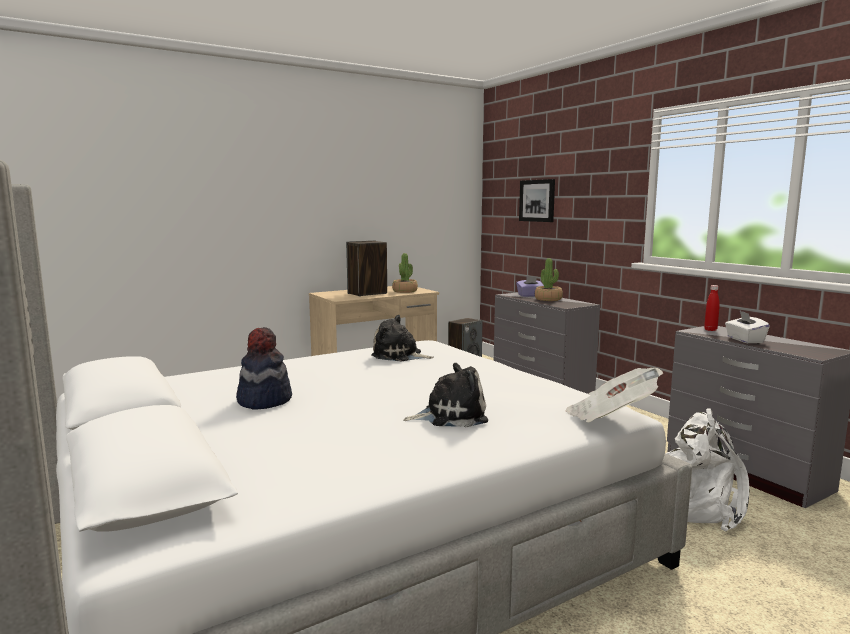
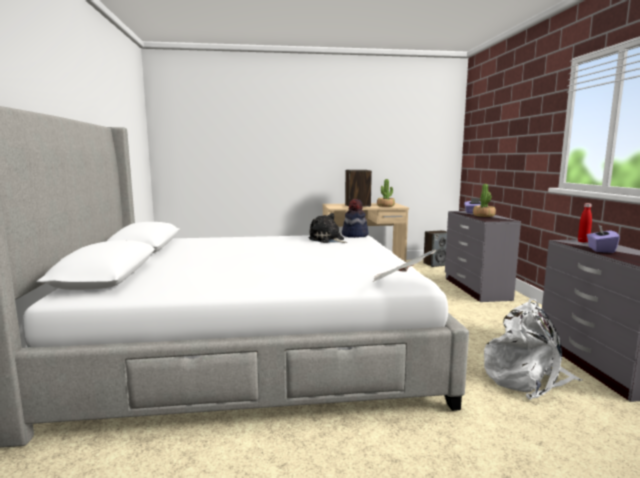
camera: 25 degrees right, 0 degrees up
(264, 400) = (215, 252): hat -> hat (354, 235)
(450, 415) = (299, 270): plush toy -> none
(537, 200) = (494, 140): picture -> none
(744, 340) = (600, 250): white tissue box -> purple tissue box

